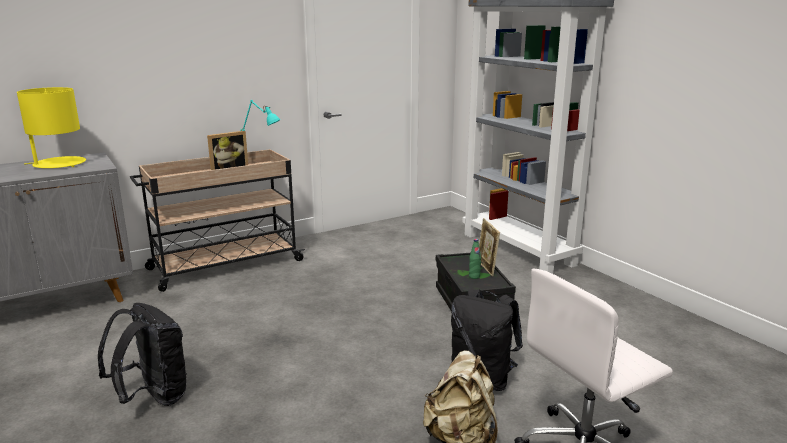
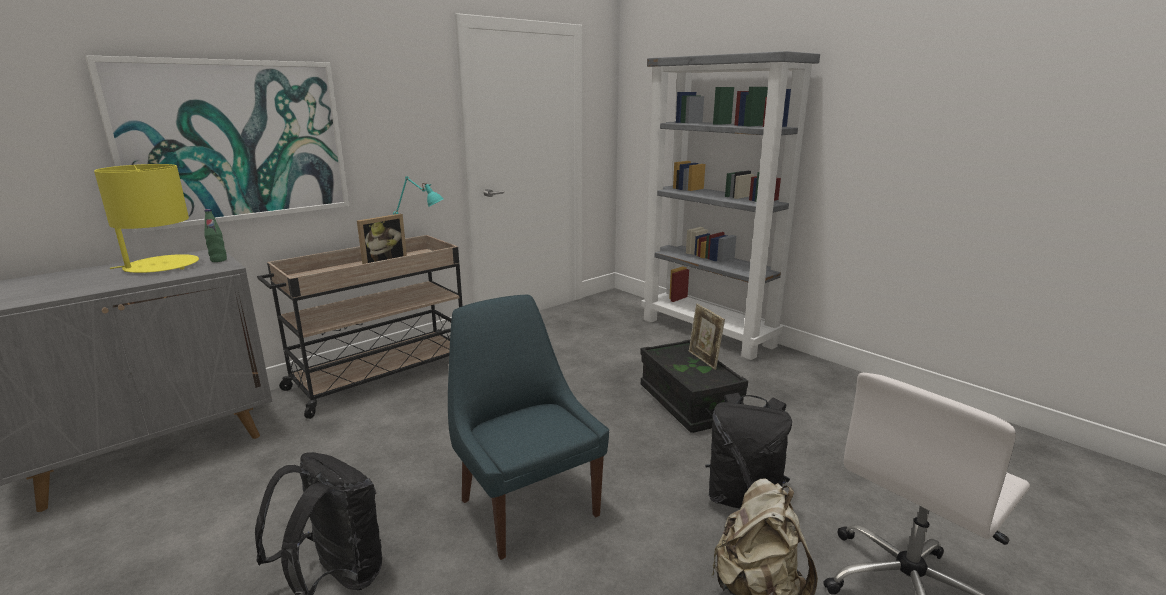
camera: 10 degrees left, 0 degrees up
(118, 70) = (235, 141): none -> picture
(306, 365) = (526, 505): none -> blue chair
(474, 276) = (696, 371): green bottle -> green bottle (218, 260)

